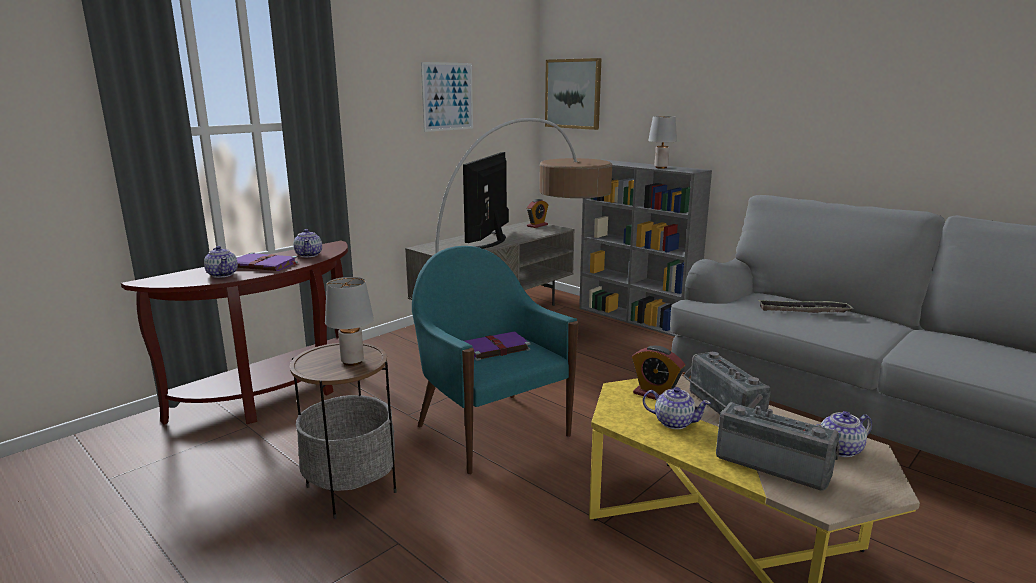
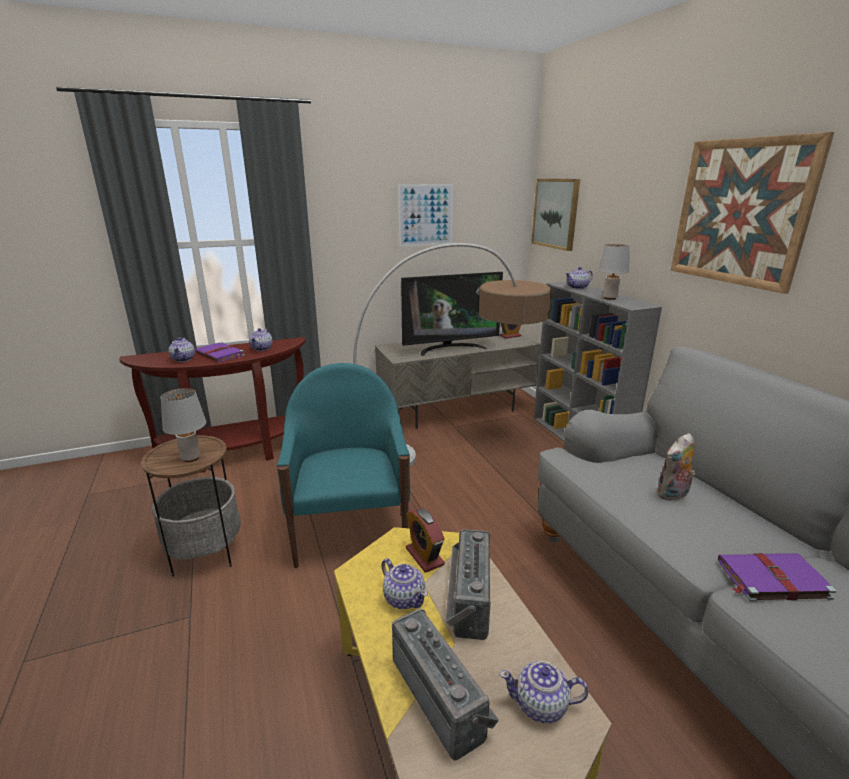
camera: 25 degrees right, 5 degrees up
(491, 241) = (450, 348): television -> television turned 150 degrees counterclockwise
(494, 348) = (350, 461): purple book -> purple book (771, 579)
(619, 163) = (577, 287): none -> teapot
(778, 80) = (740, 212): none -> picture
(803, 311) = (673, 495): tray -> plush toy

